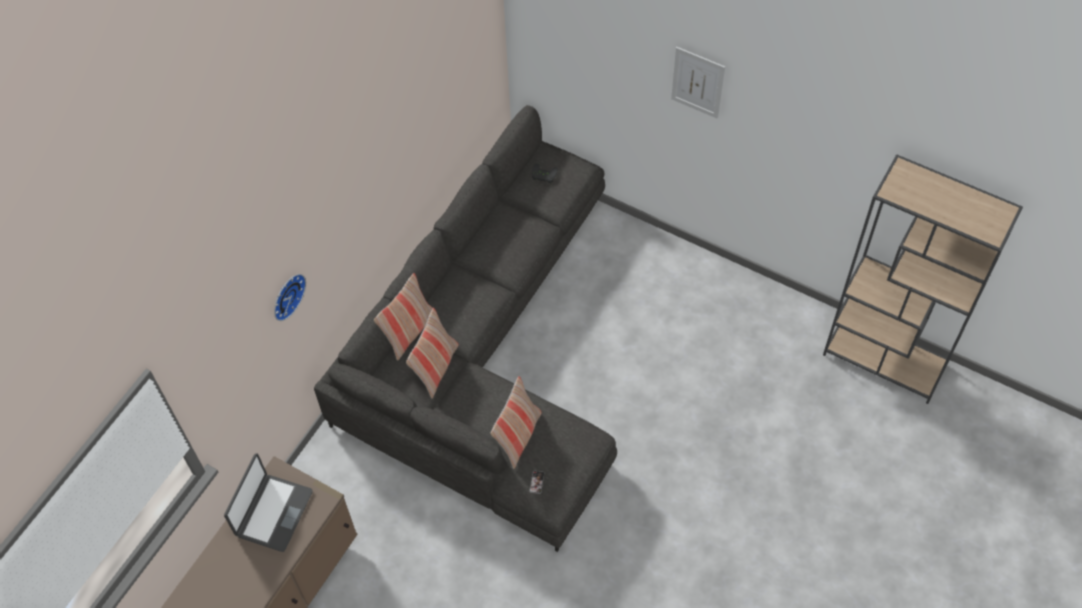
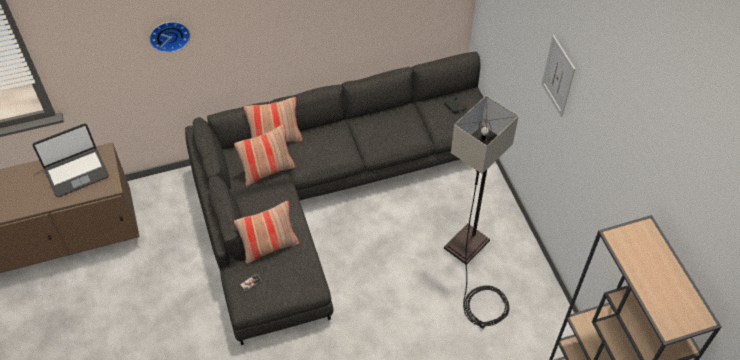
camera: 40 degrees right, 5 degrees down
(695, 325) = (475, 278): none -> floor lamp

